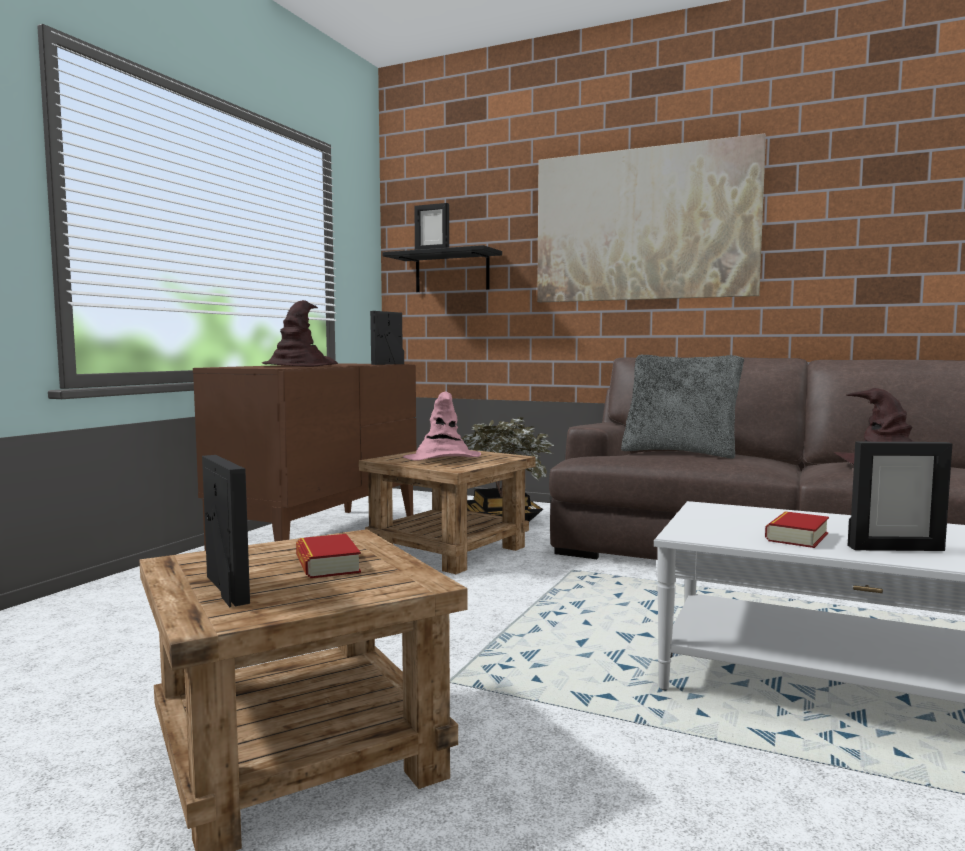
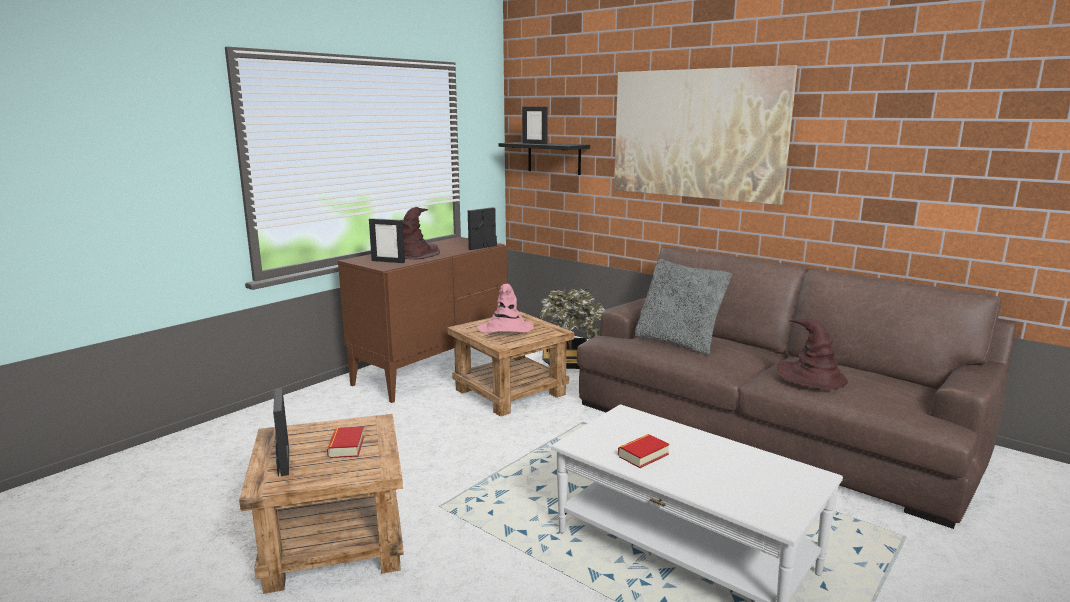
camera: 15 degrees right, 10 degrees up
(895, 548) = (692, 476): picture frame -> picture frame (388, 261)

